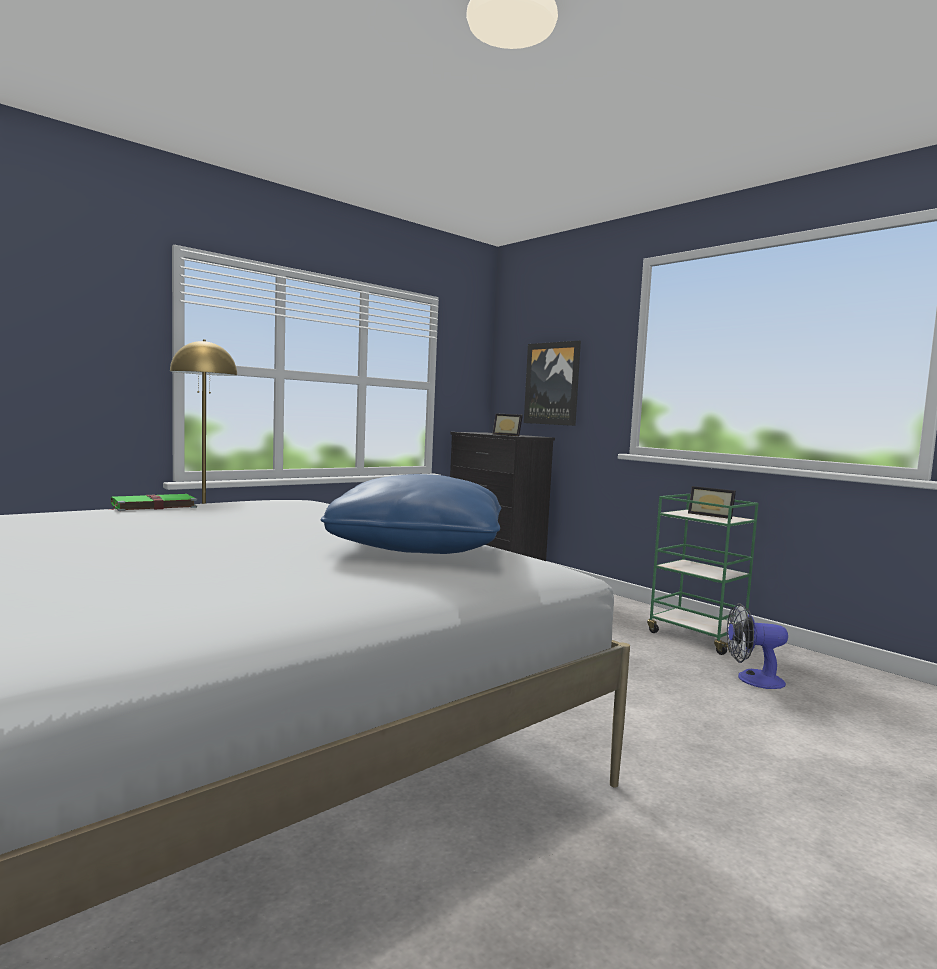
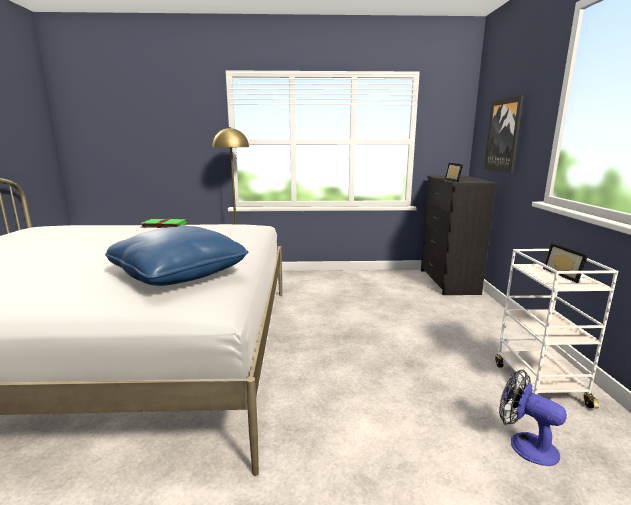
camera: 40 degrees right, 10 degrees up
(697, 637) = (538, 383): green cart -> white cart

